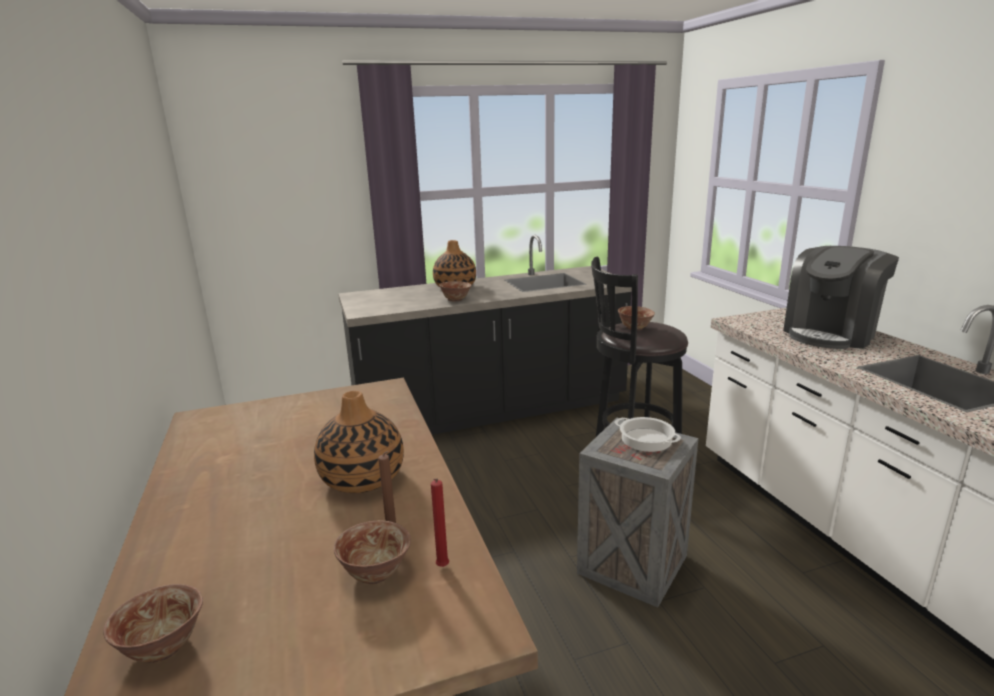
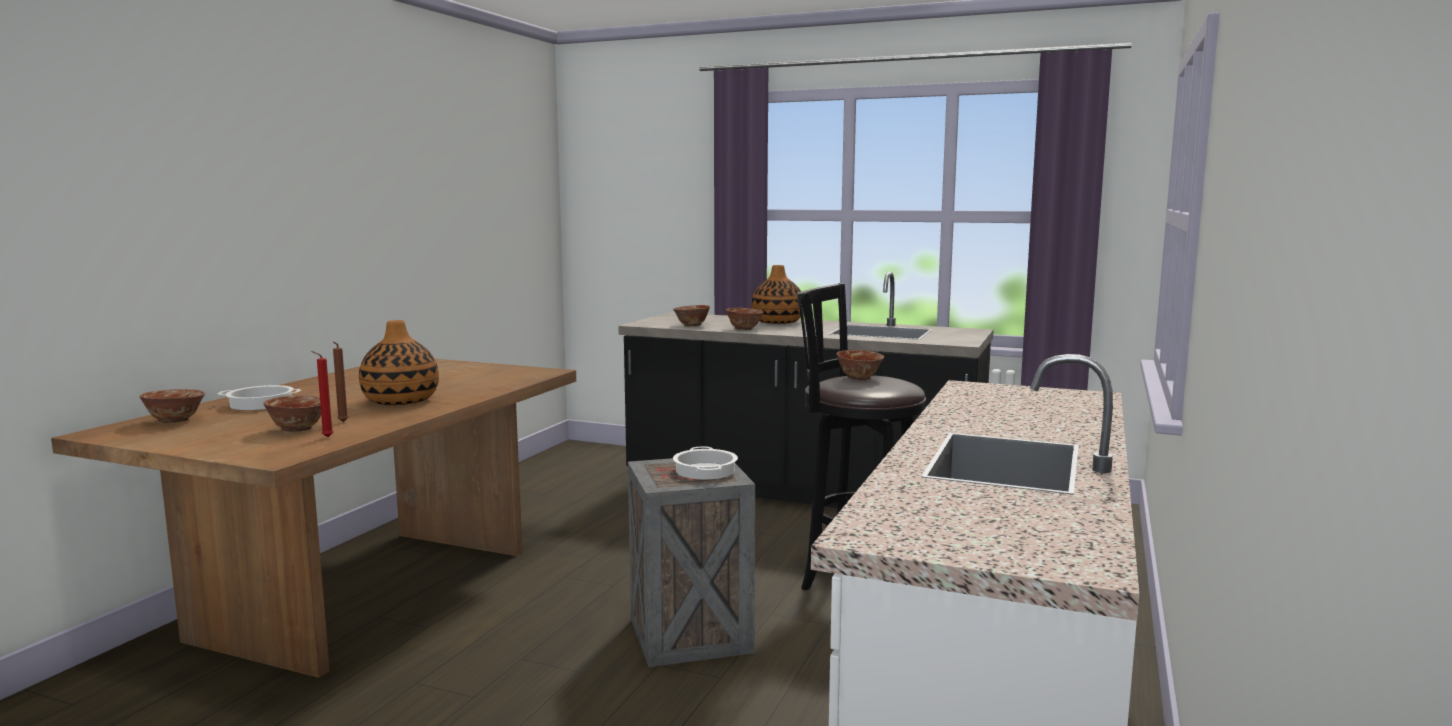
camera: 40 degrees right, 10 degrees down
(208, 555) = (262, 404): none -> cooking pot
(406, 305) = (691, 325): none -> bowl
(831, 333) = (1042, 413): coffee machine -> none

